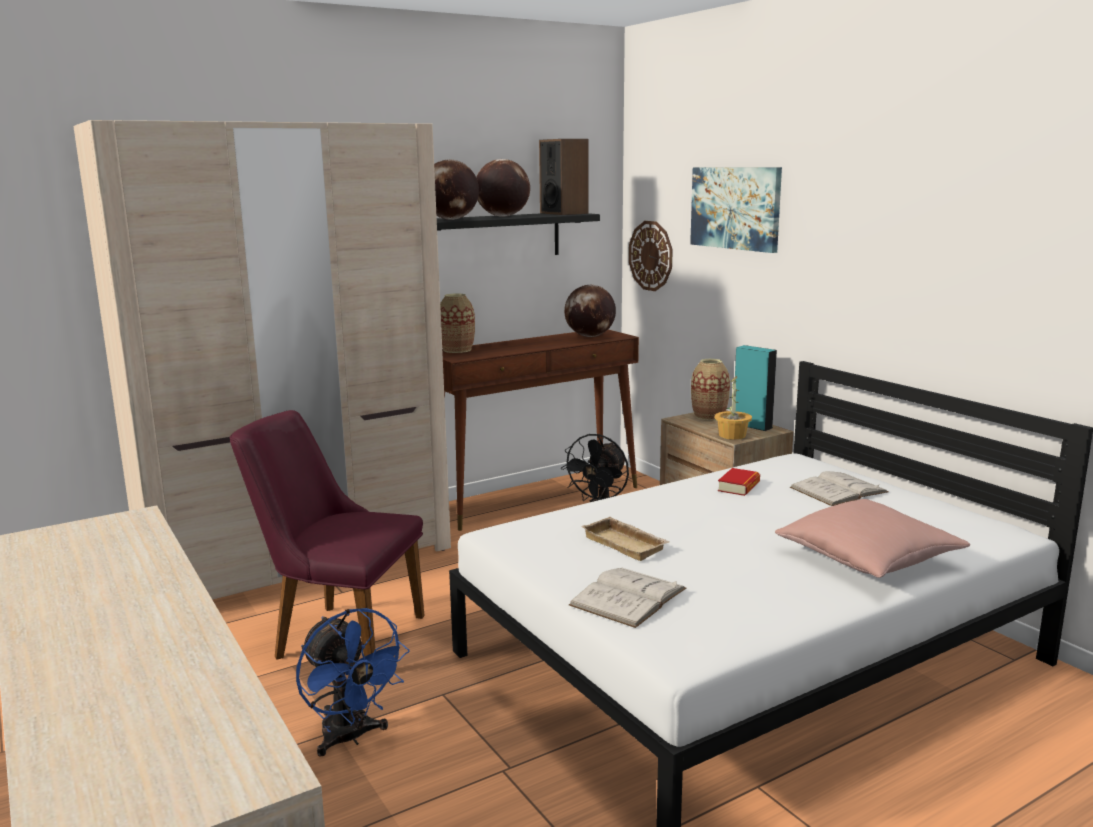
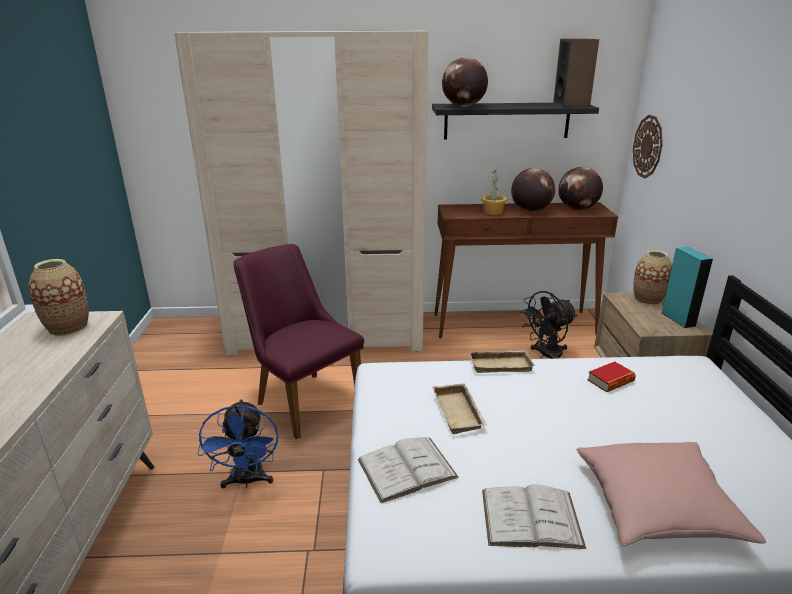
camera: 30 degrees right, 10 degrees up
(457, 350) = (462, 207): vase -> vase (68, 327)
(502, 216) = (511, 105): globe -> globe (530, 211)
(621, 498) = (500, 364): none -> beige tray
(733, 435) = (649, 326): potted plant -> potted plant (493, 212)
(735, 208) = (714, 115): picture -> none
(838, 490) = (704, 413): white book -> white book (530, 518)

